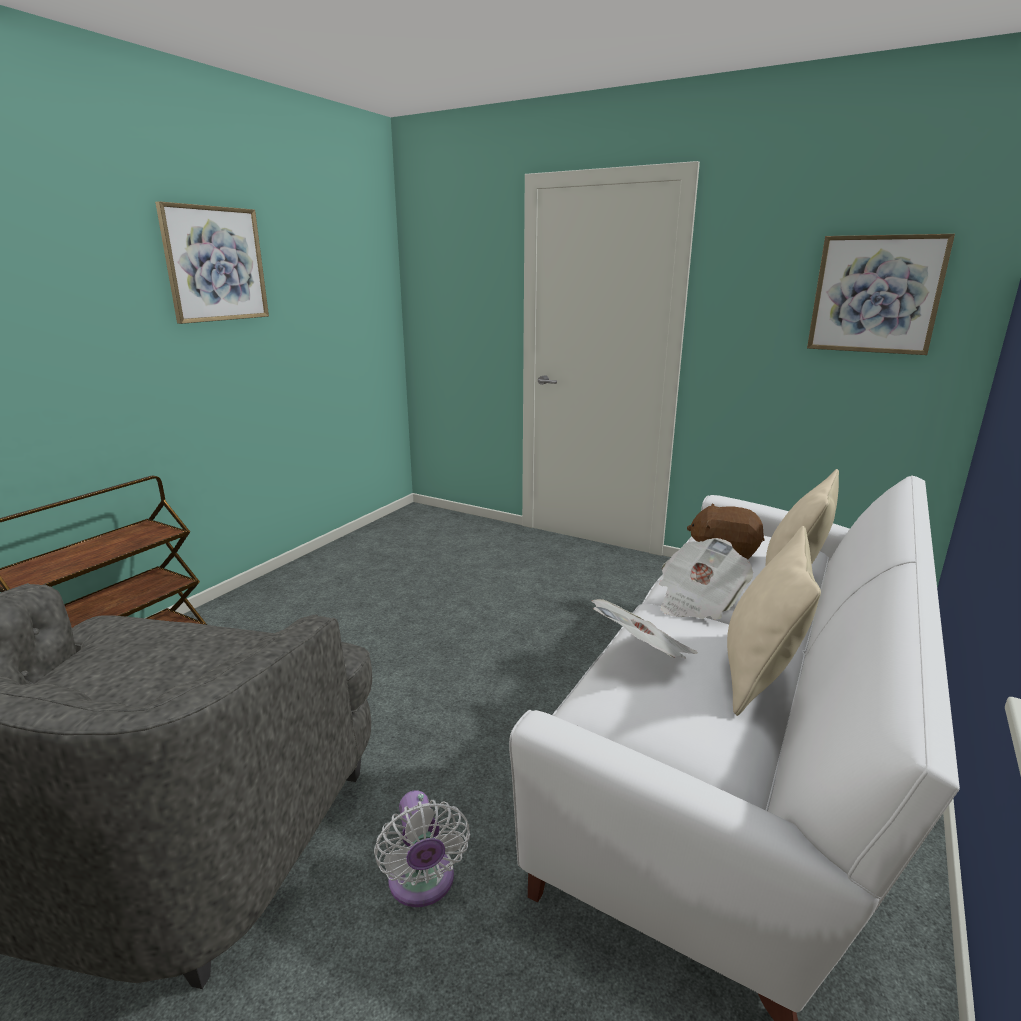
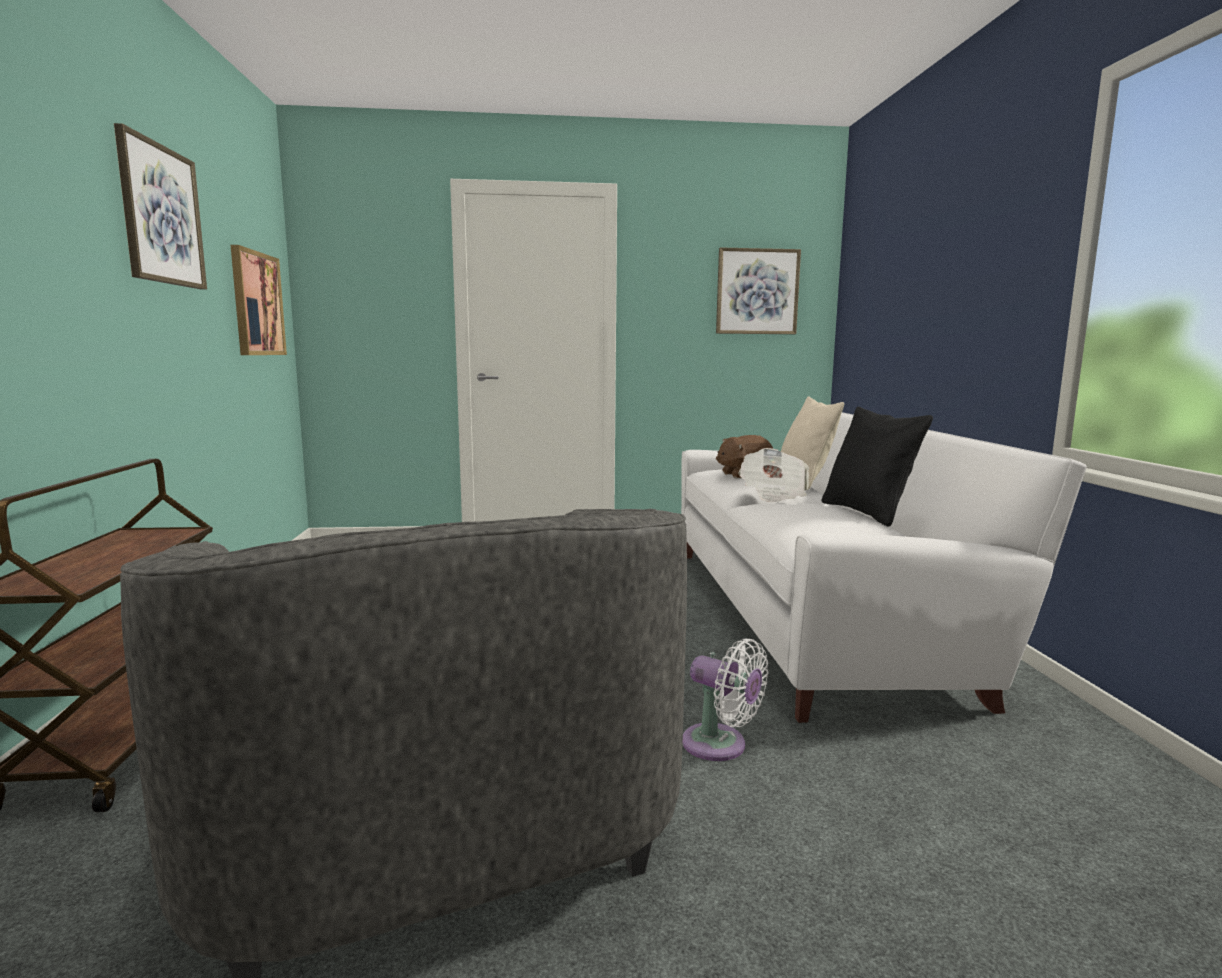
camera: 35 degrees left, 10 degrees down
(346, 313) = (257, 304): none -> picture
(642, 654) = (795, 515): newspaper -> none
(759, 675) = (867, 513): beige pillow -> black pillow

